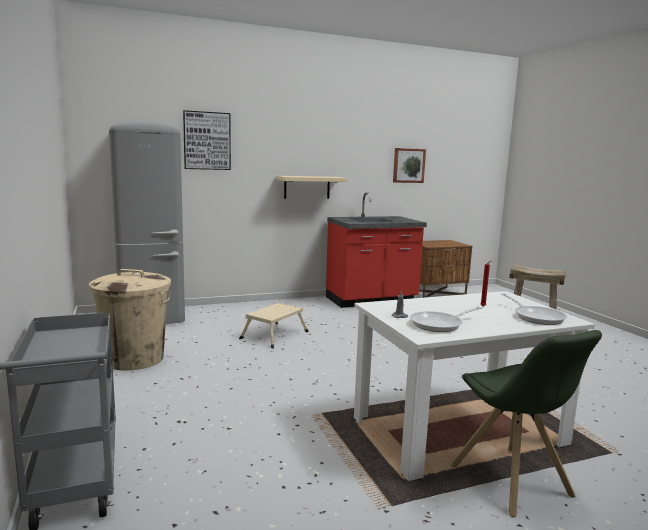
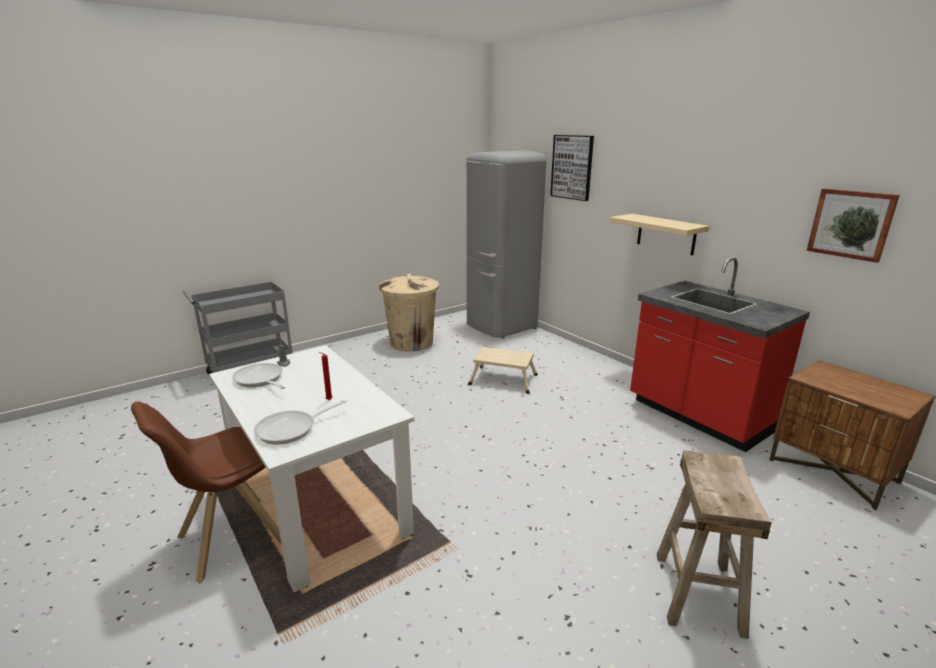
camera: 75 degrees right, 10 degrees up
(511, 480) = (230, 539): green chair -> brown chair

